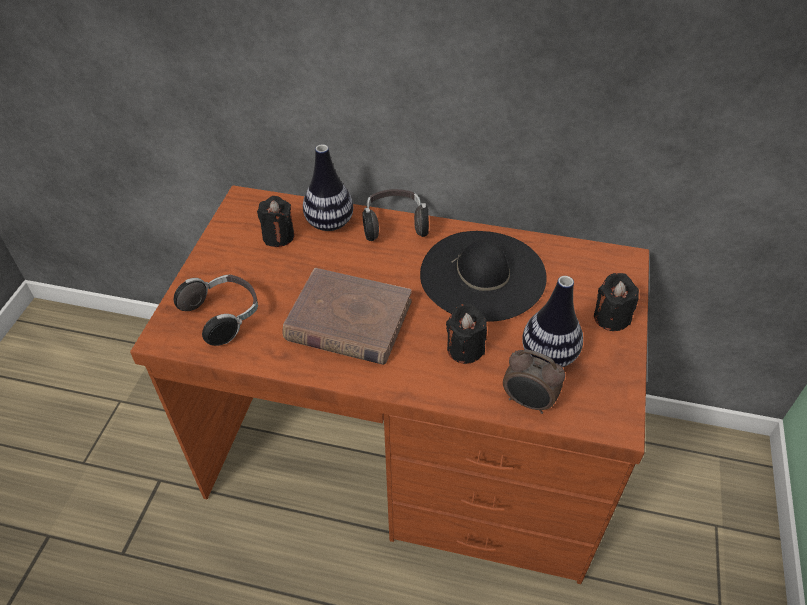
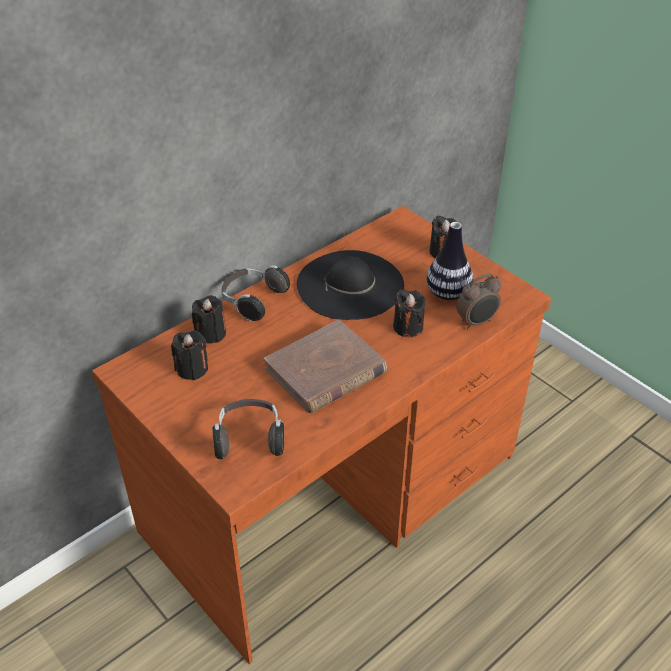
camera: 55 degrees left, 5 degrees down
(330, 223) = (211, 333): vase -> black candle

